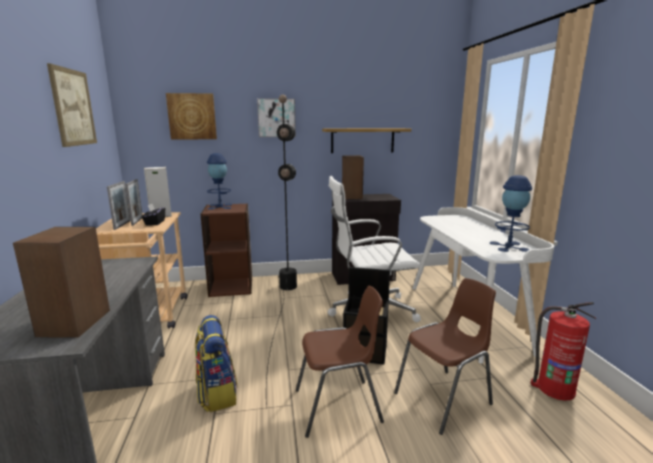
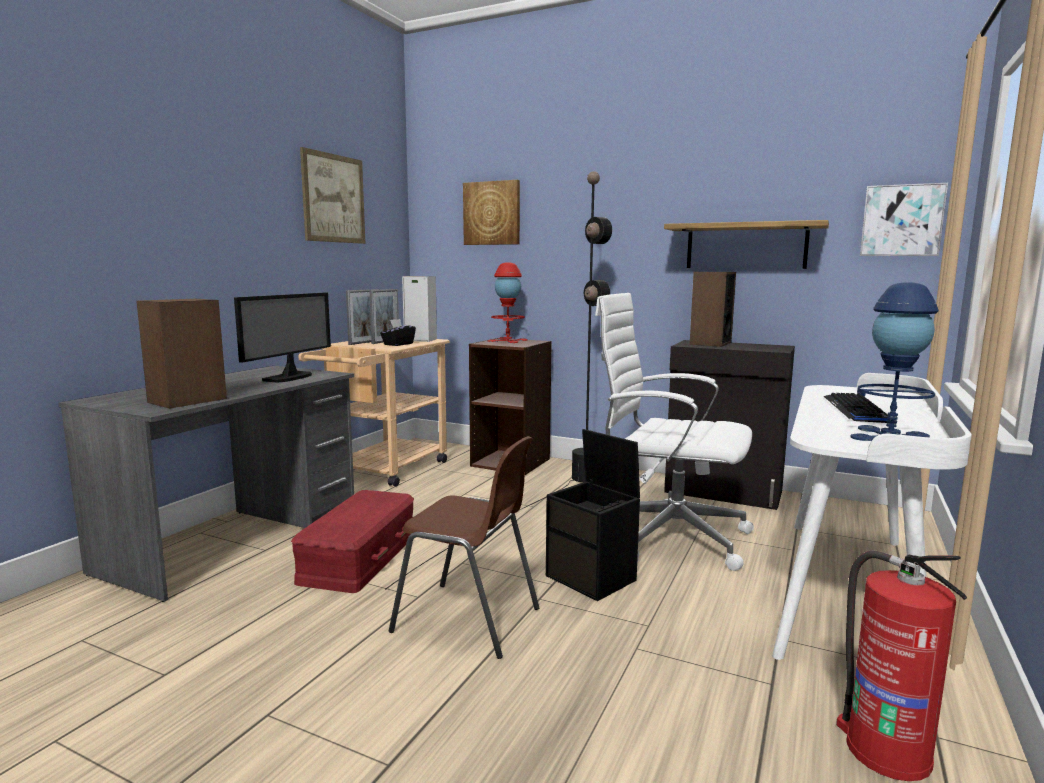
camera: 35 degrees right, 5 degrees down
(114, 272) = (290, 378): none -> monitor
(217, 393) = (358, 557): backpack -> red storage box
(220, 206) = (507, 340): blue table lamp -> red table lamp
(276, 118) = (603, 211): picture -> picture (901, 220)
(444, 399) = (631, 673): brown chair -> none
(467, 231) = (856, 409): none -> keyboard

